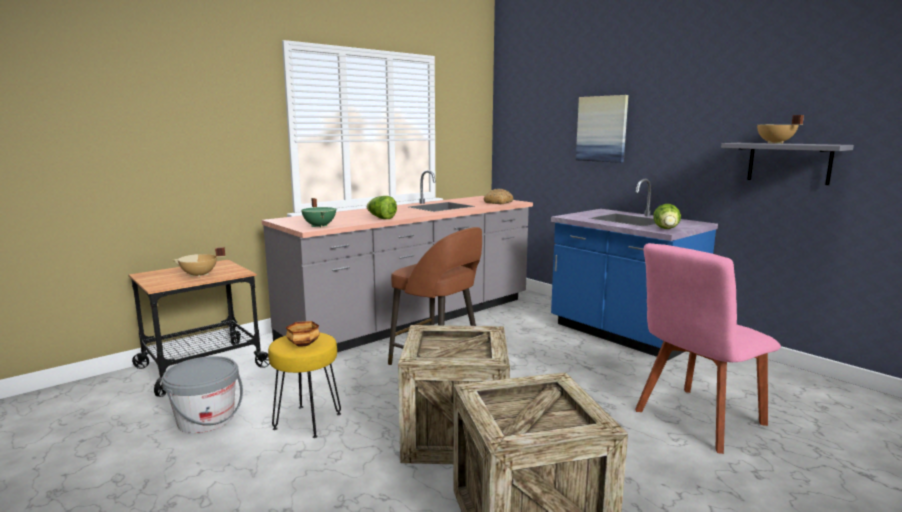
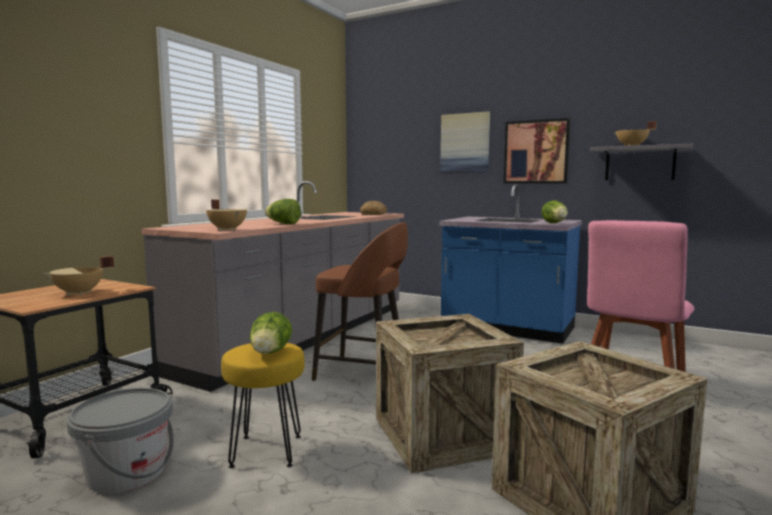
camera: 20 degrees left, 5 degrees down
(304, 344) = (270, 353): bowl -> lettuce
(320, 226) = (228, 229): green cooking pot -> beige cooking pot
(674, 142) = (536, 152): none -> picture

